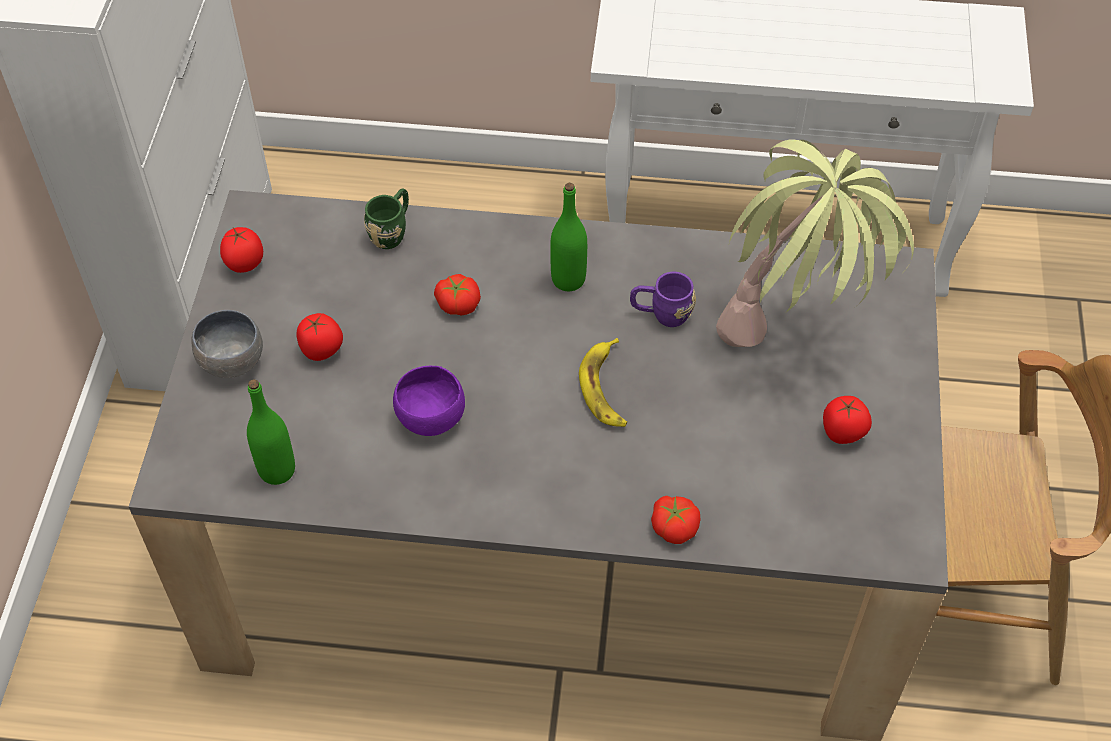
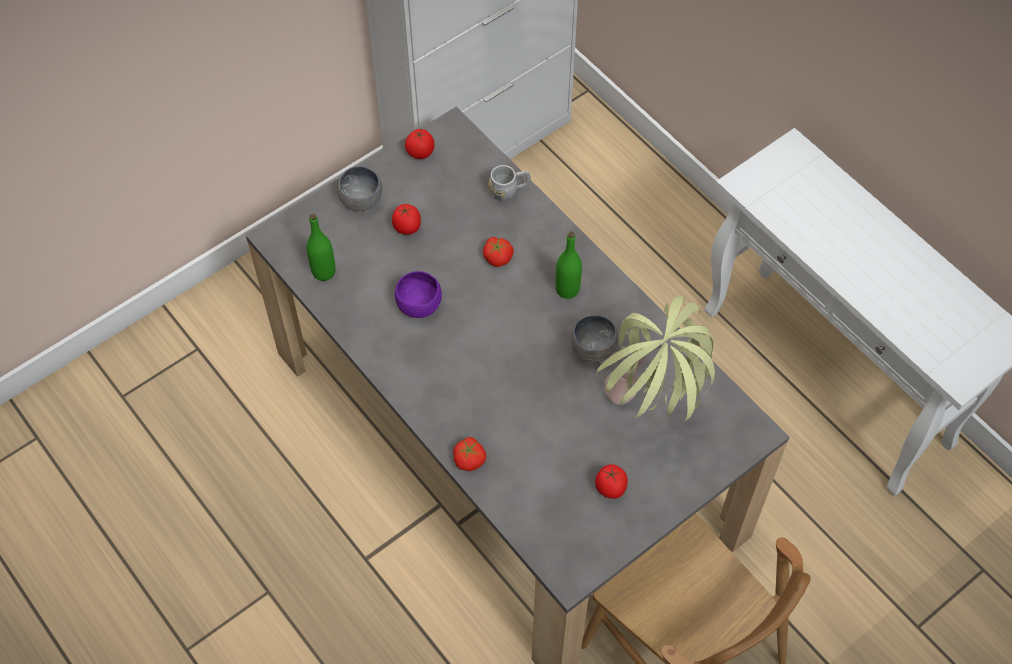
camera: 45 degrees right, 5 degrees up
(392, 231) = (509, 191): green mug -> grey mug
(606, 388) = (518, 362): banana -> none
(661, 314) = (593, 347): purple mug -> grey bowl

